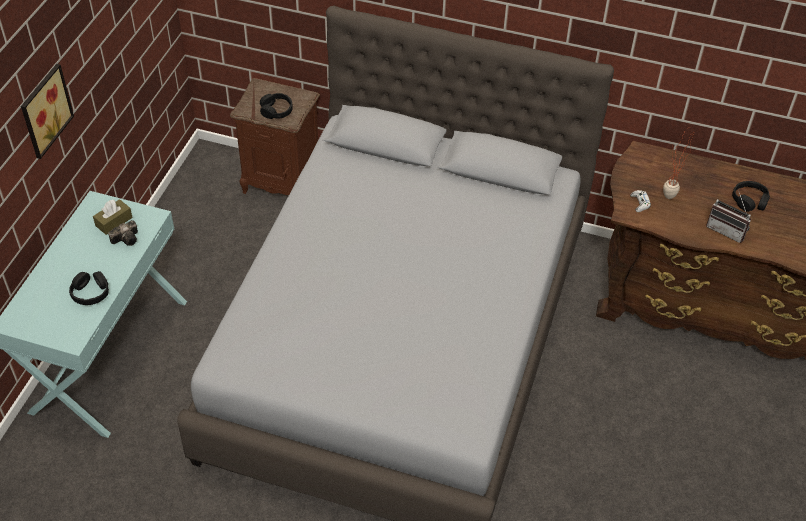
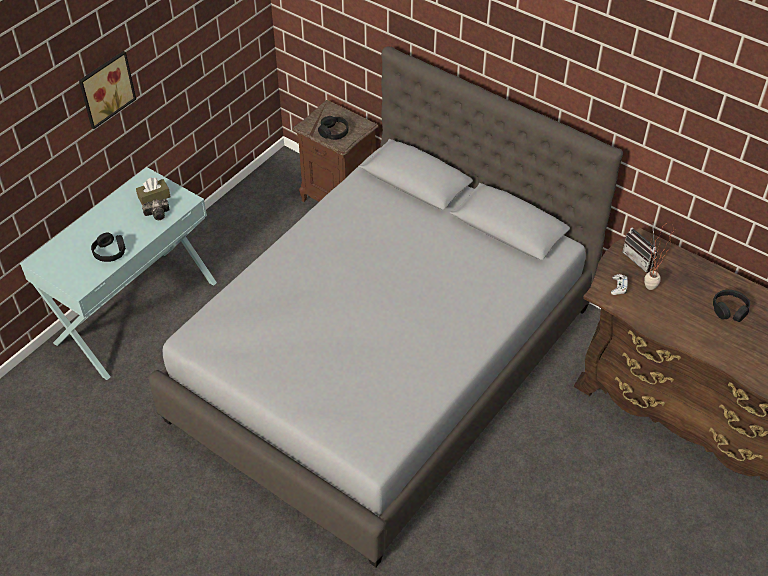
camera: 20 degrees right, 0 degrees up
(727, 230) = (693, 332): radio -> radio (640, 259)

